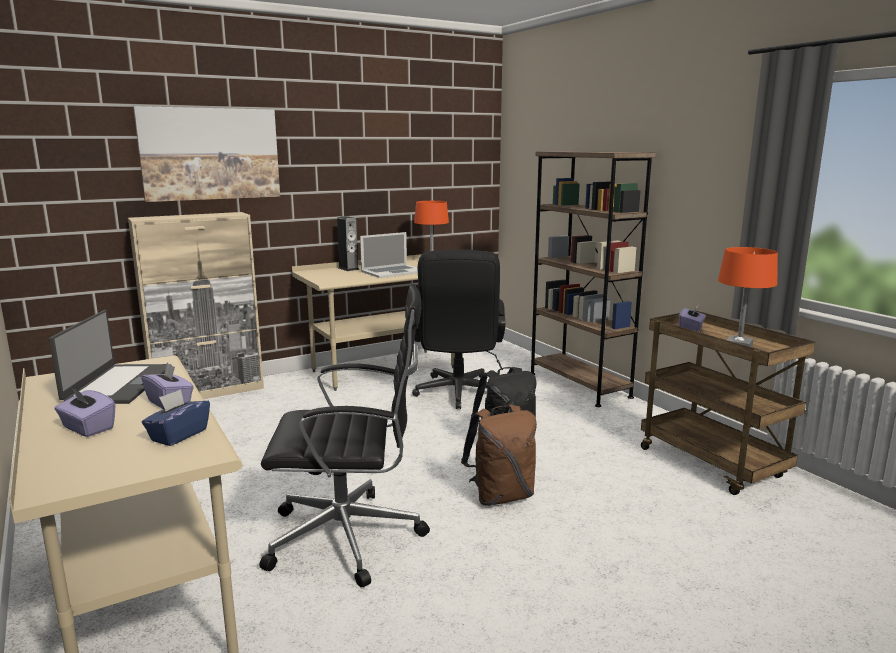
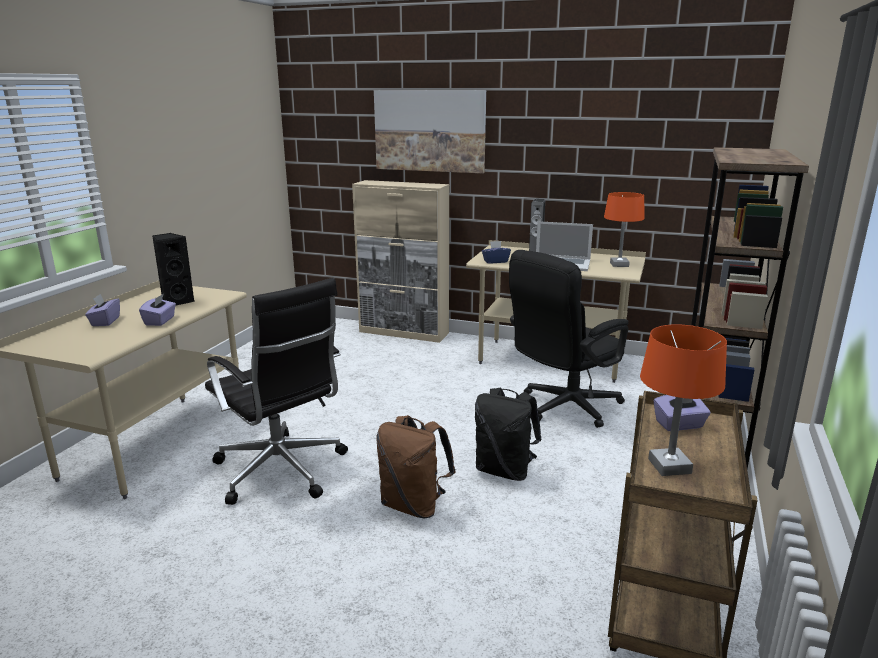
camera: 50 degrees right, 5 degrees up
(118, 384) = (176, 301): laptop -> black speaker
(178, 435) = (111, 341): blue tissue box -> blue tissue box (495, 261)

